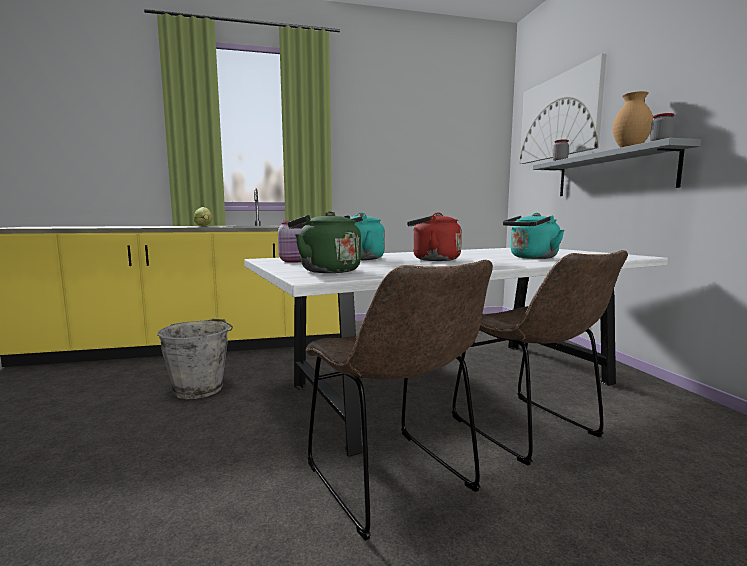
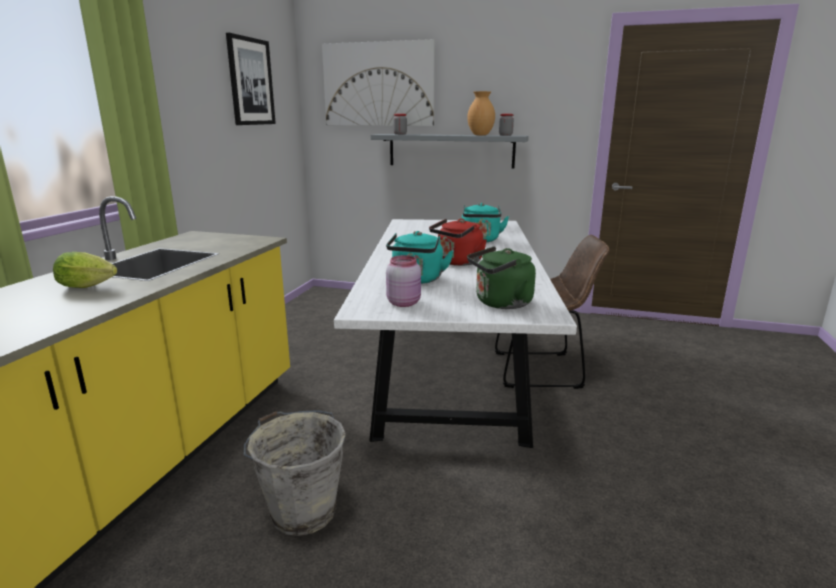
camera: 60 degrees left, 10 degrees up
(394, 483) = (577, 439): brown chair -> none
(440, 131) = (250, 82): none -> picture

